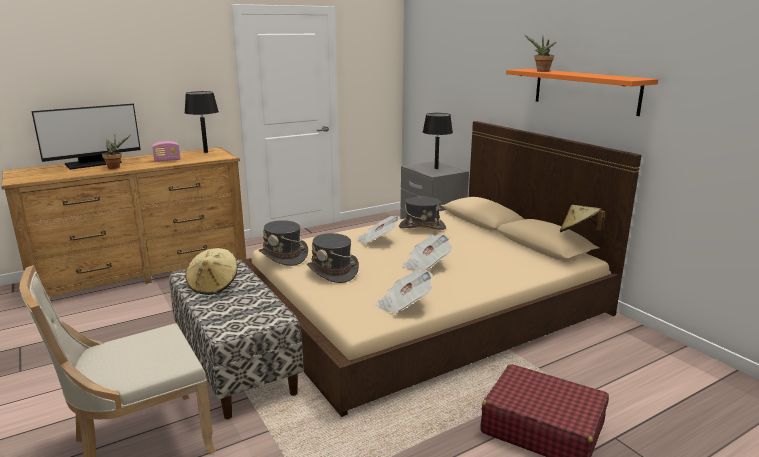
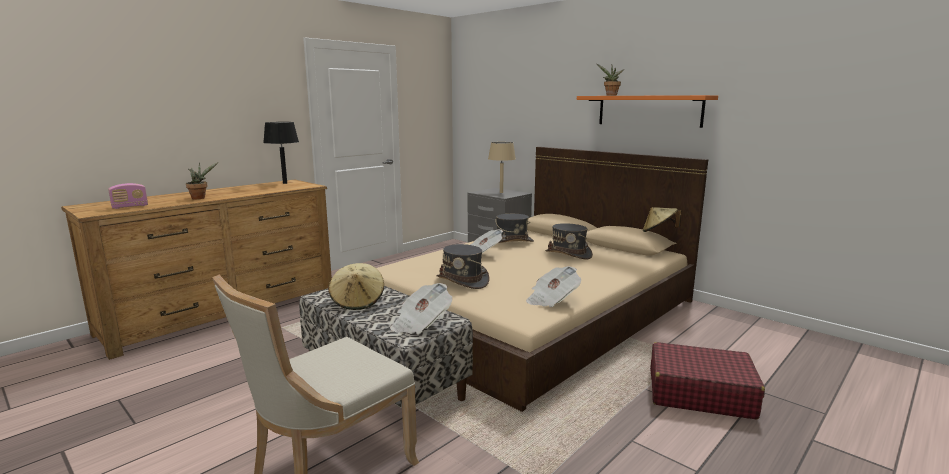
camera: 15 degrees left, 5 degrees down
(93, 163) = (169, 196): monitor -> none
(167, 160) = (252, 190): radio -> radio (130, 207)
(284, 256) = (403, 273): grey hat -> grey hat (568, 254)
(426, 265) = (542, 268): newspaper -> newspaper (420, 324)
(436, 168) = (501, 192): black table lamp -> beige table lamp

